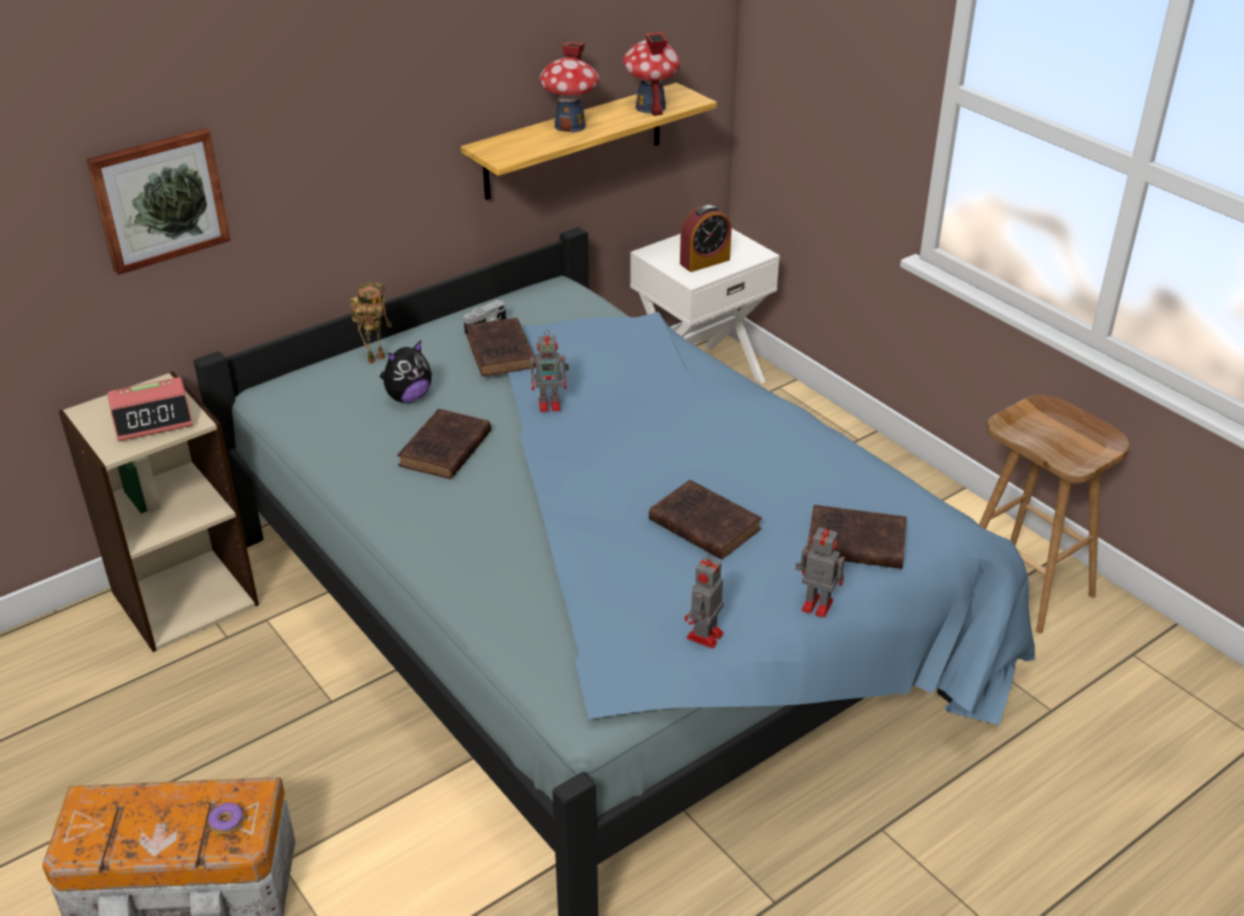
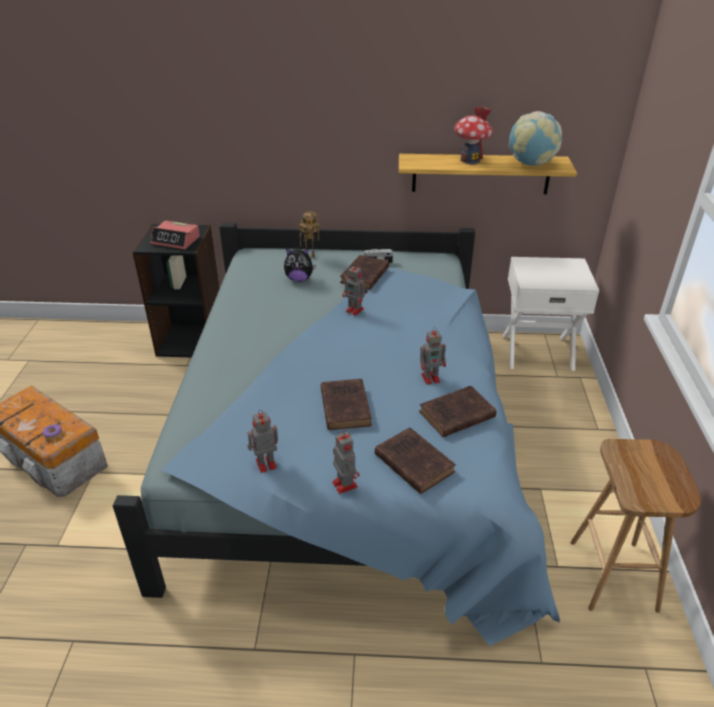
camera: 40 degrees right, 0 degrees up
(159, 199) = (213, 131): picture -> none
(184, 597) = (191, 340): beige bookcase -> black bookcase
(444, 451) = (281, 310): brown book -> brown book (455, 415)
(650, 107) = (531, 164): toy house -> globe
(704, 261) = (547, 277): alarm clock -> none
(752, 441) = (431, 378): none -> toy robot

